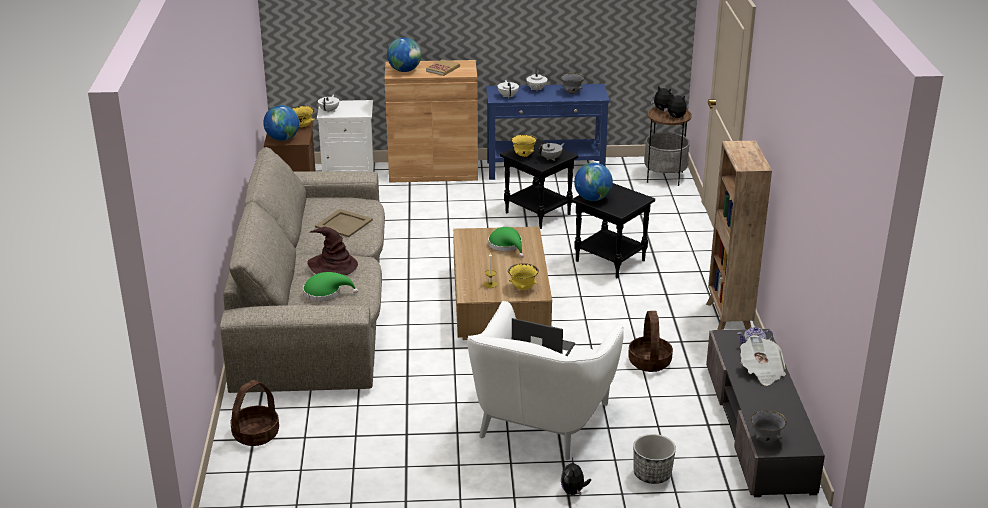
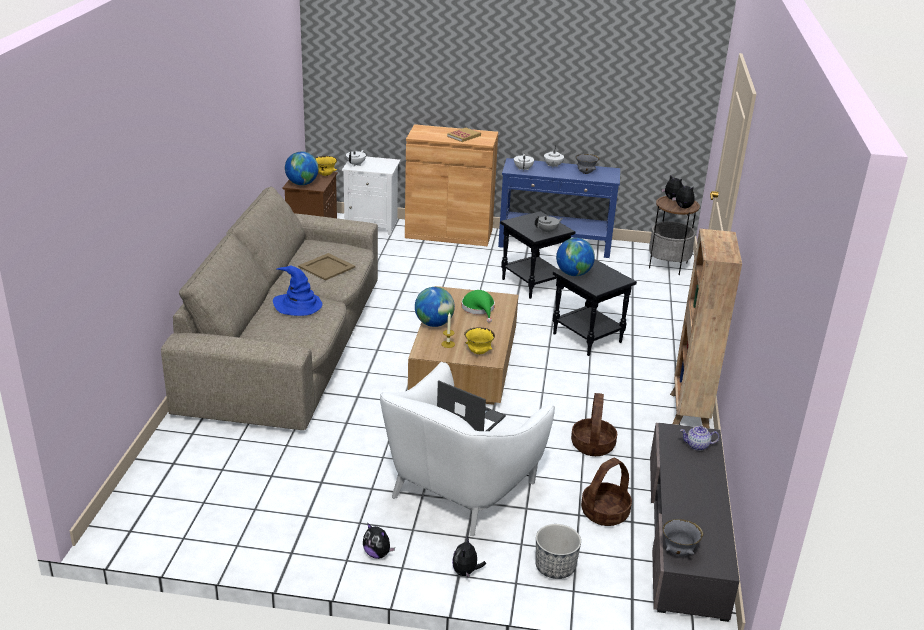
camera: 10 degrees right, 0 degrees up
(256, 434) = (177, 459): basket -> basket (605, 513)
(325, 293) = (278, 330): green hat -> none
(333, 266) = (298, 305): brown hat -> blue hat
(404, 70) = (427, 134): globe -> globe (434, 324)
(486, 489) = (377, 554): none -> plush toy
(524, 155) = (522, 225): yellow bowl -> none
(761, 371) = (697, 474): newspaper -> none

